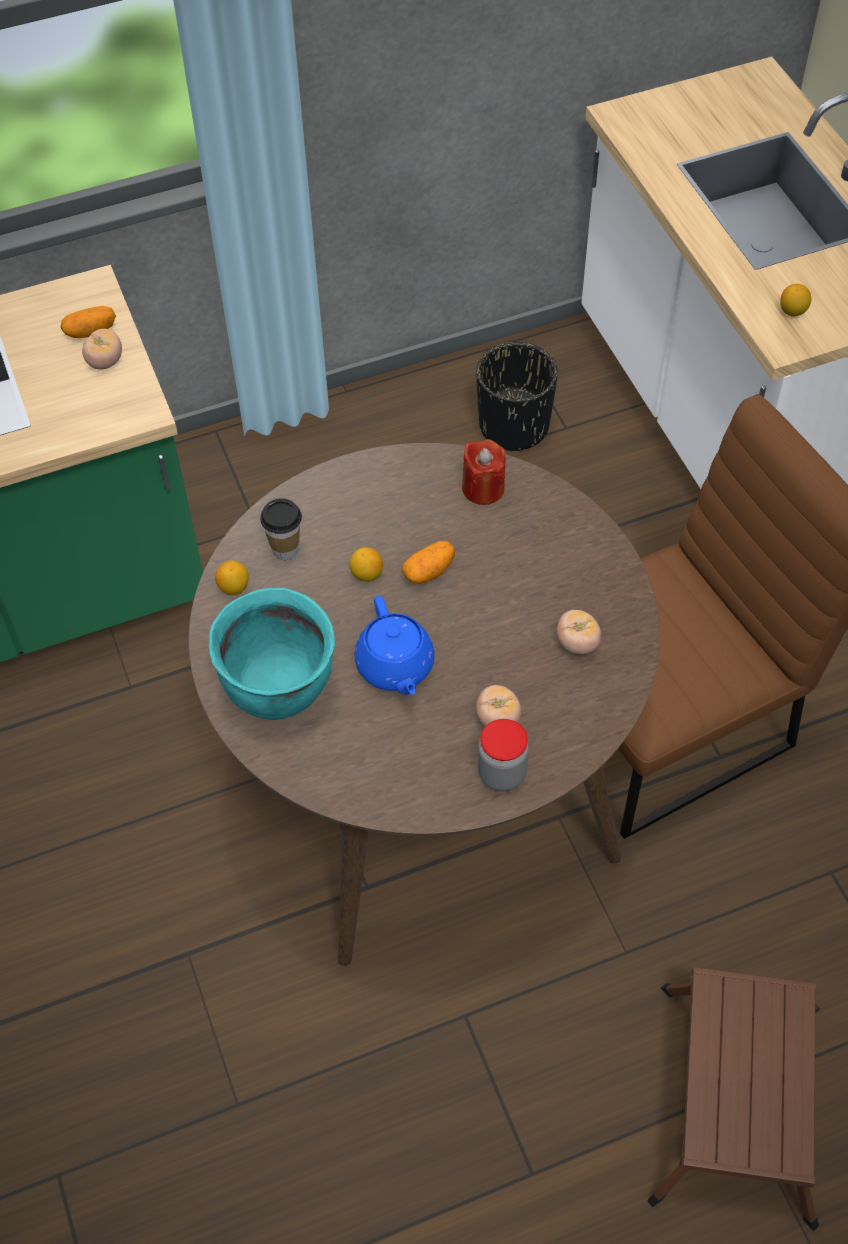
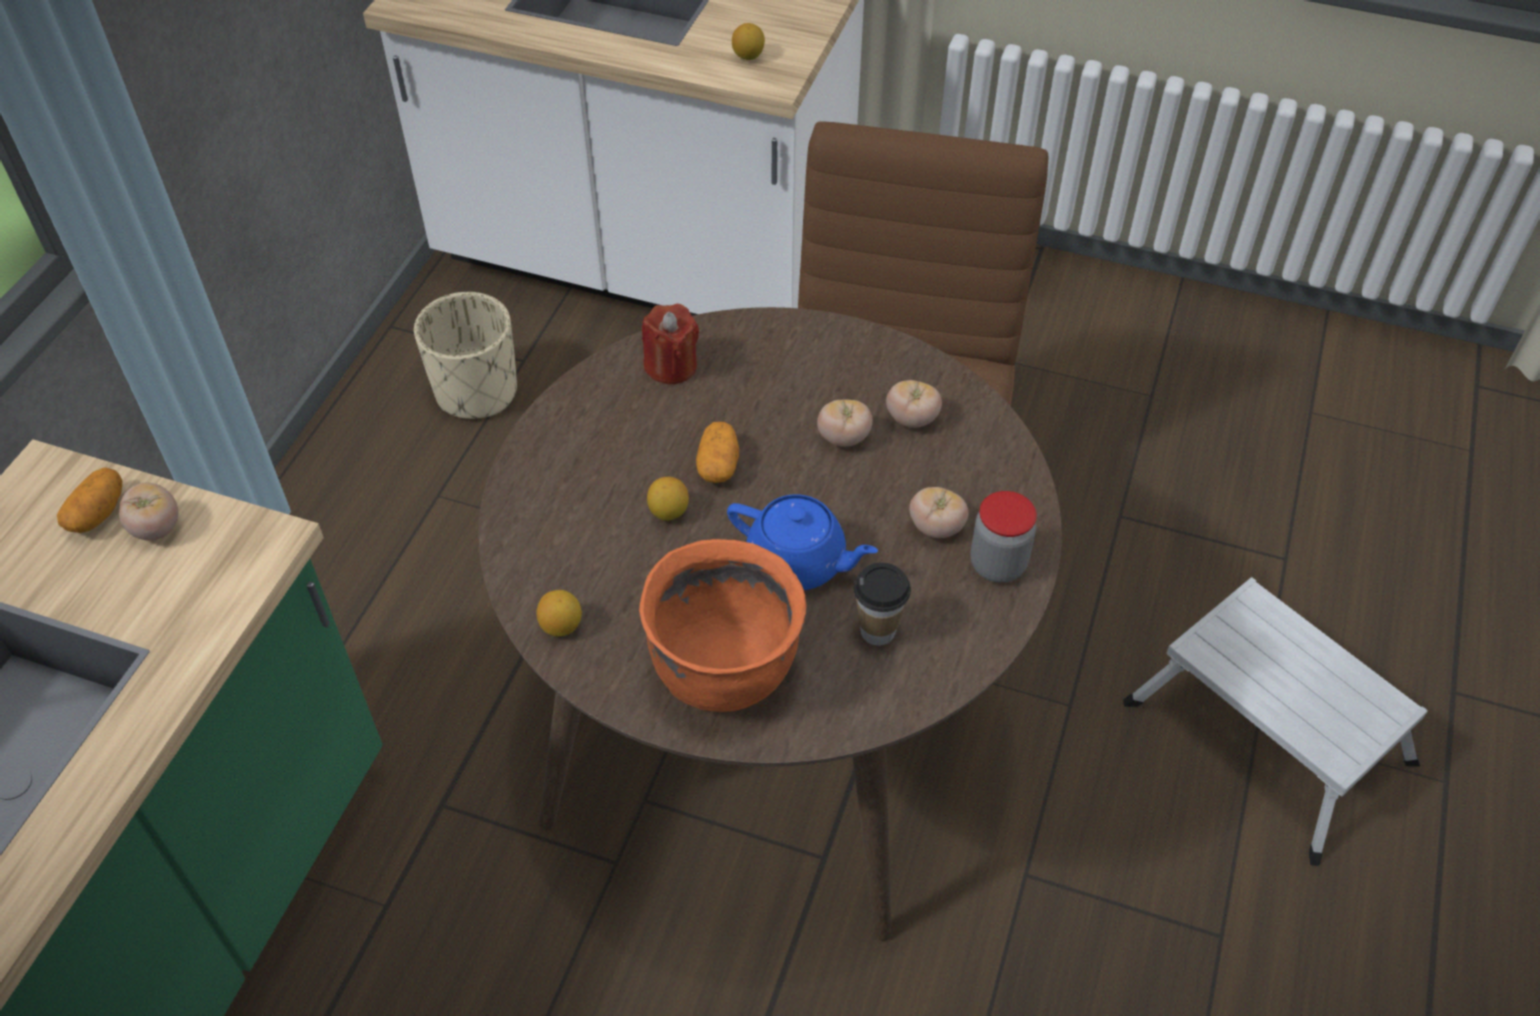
camera: 50 degrees left, 5 degrees down
(279, 687) = (724, 669): turquoise cooking pot -> orange cooking pot
(285, 549) = (565, 554): cup -> cup (878, 631)
(514, 426) = (477, 392): black planter -> beige planter
(521, 618) = (844, 438): none -> tomato
(736, 1103) = (1270, 733): brown step ladder -> white step ladder

